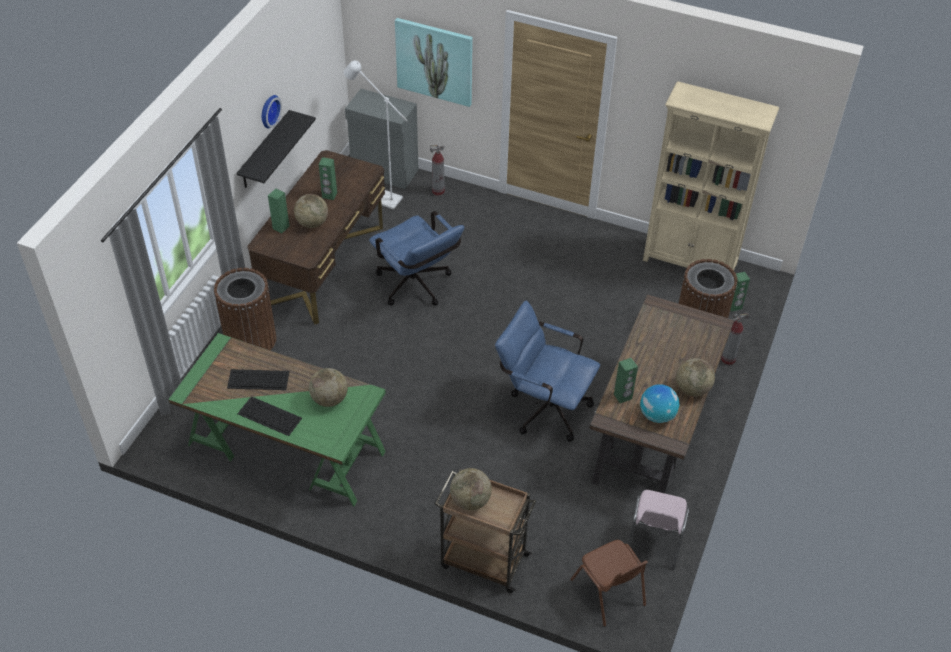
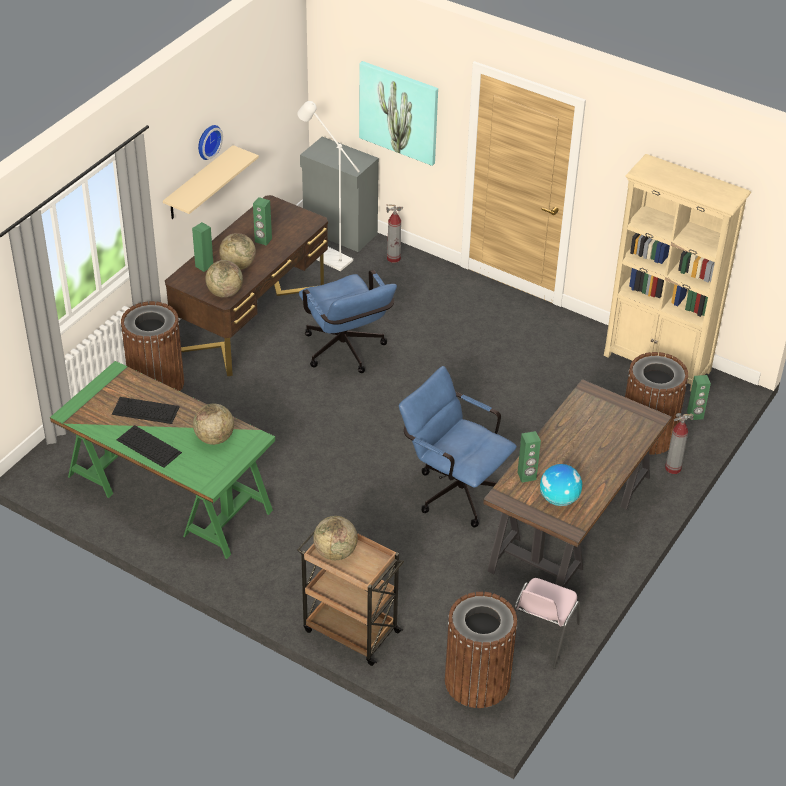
camera: 10 degrees right, 5 degrees down
(264, 151) = (199, 183): black shelf -> beige shelf
(608, 593) = (477, 681): brown chair -> brown trash can
(692, 389) = (605, 479): globe -> globe (225, 293)

